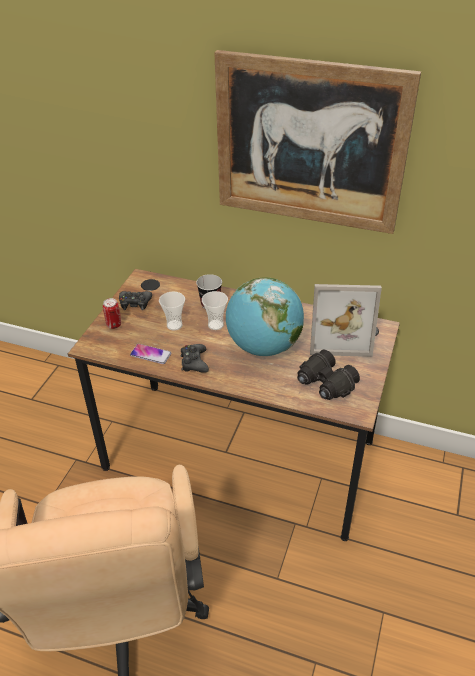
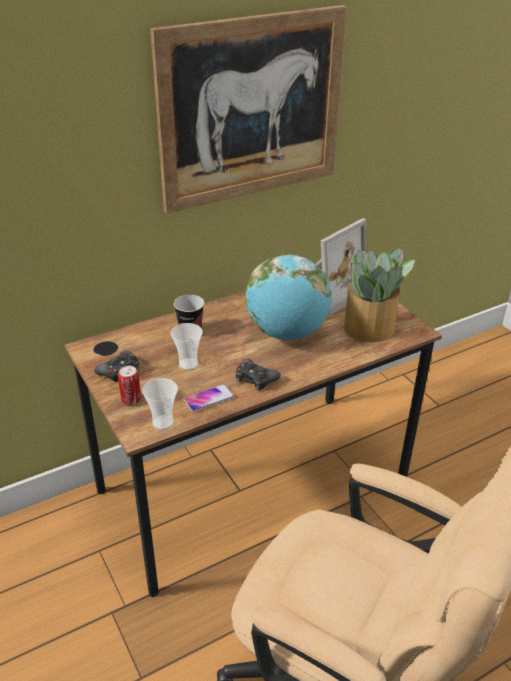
camera: 50 degrees left, 5 degrees down
(215, 325) = (222, 342): cup -> cup (163, 422)
(325, 384) = (370, 329): black binoculars -> potted plant

